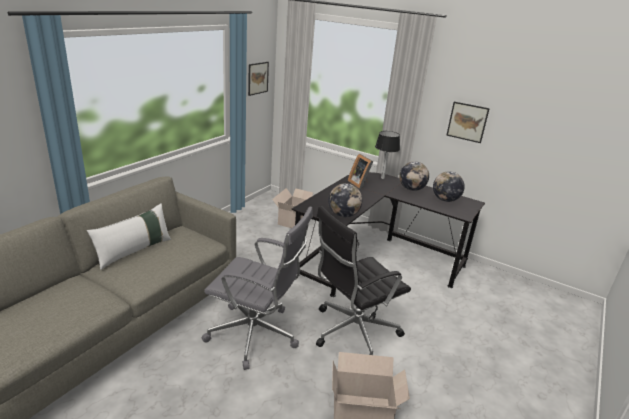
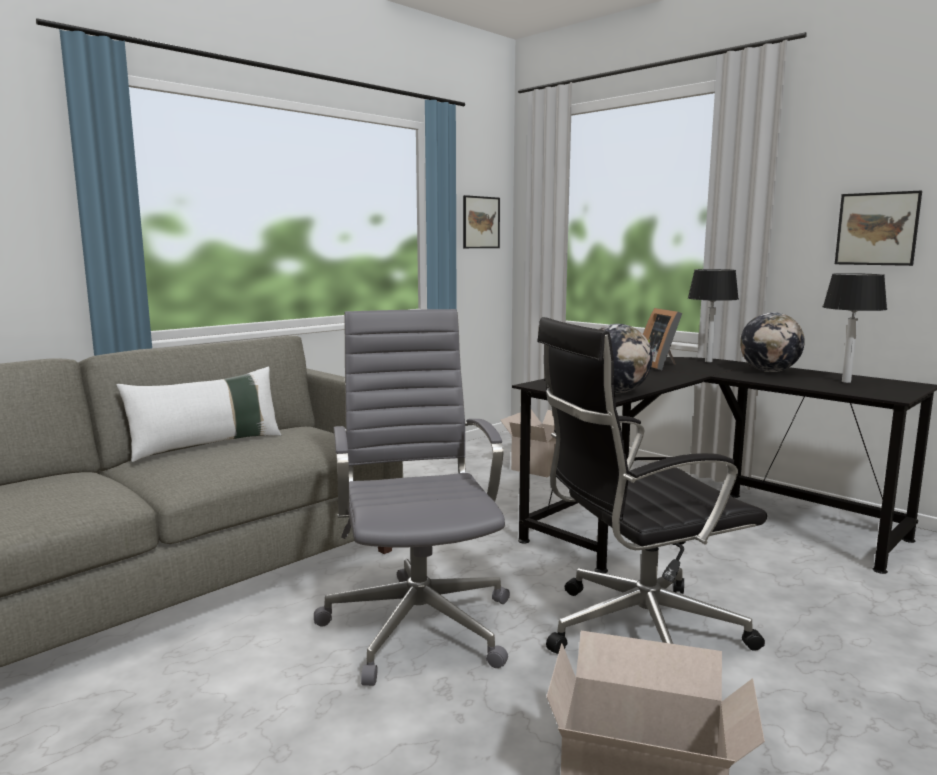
camera: 15 degrees right, 15 degrees down
(255, 335) = (419, 623): grey office chair -> grey office chair turned 135 degrees counterclockwise
(445, 200) = (845, 381): globe -> table lamp

